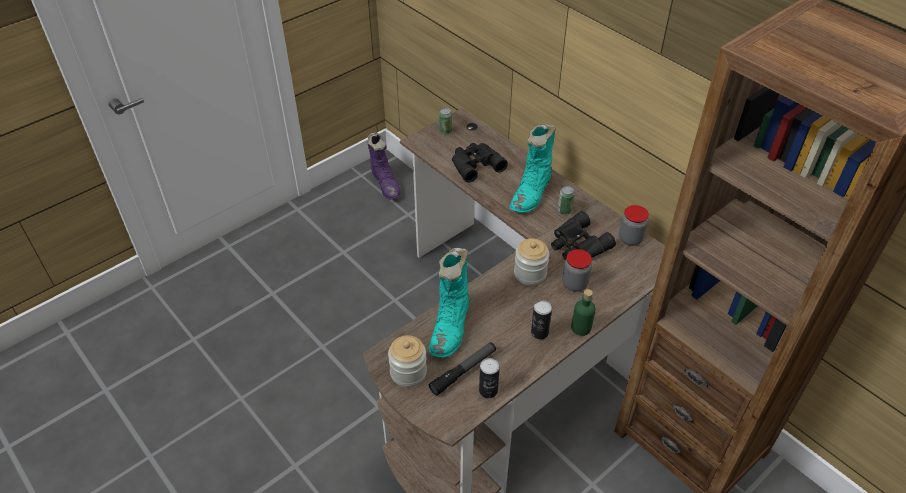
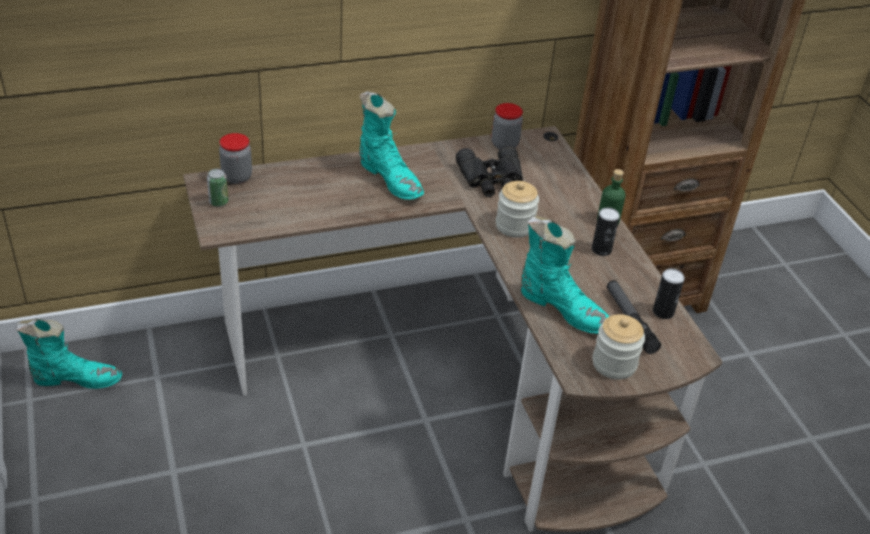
camera: 70 degrees left, 5 degrees down
(386, 184) = (76, 379): purple boot -> turquoise boot
(475, 164) = (304, 201): black binoculars -> none
(564, 210) = (433, 168): can -> none
(575, 284) = (546, 202): jar -> jar (237, 177)

